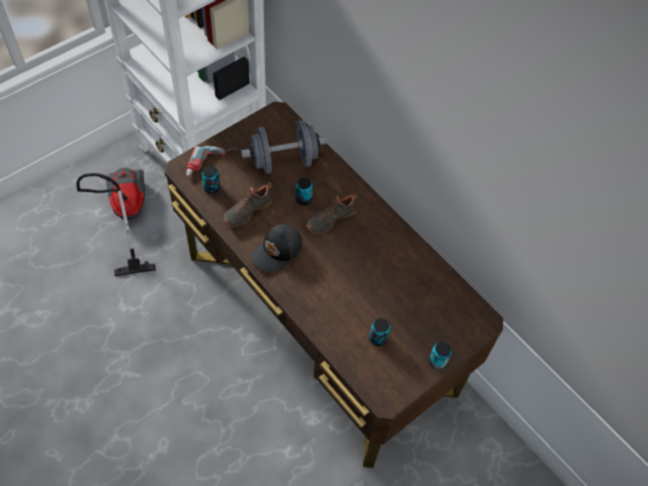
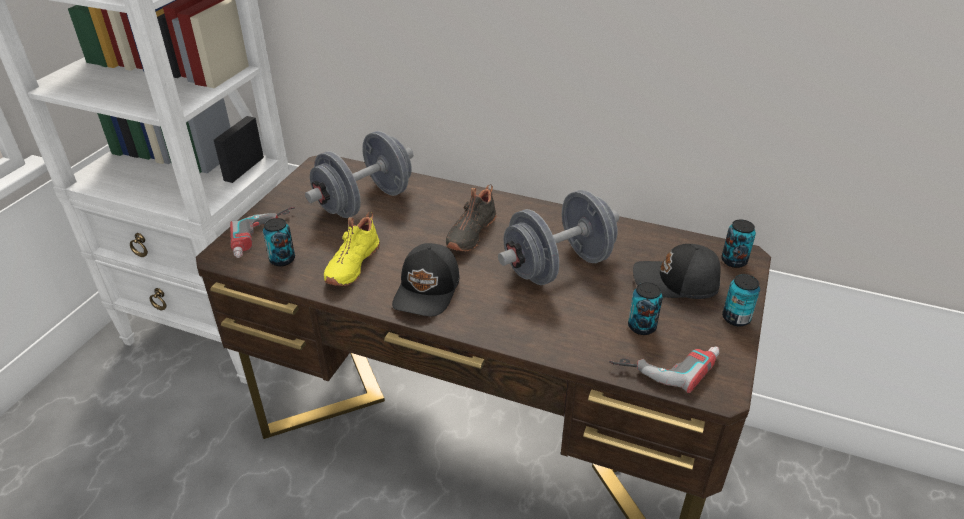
camera: 25 degrees left, 20 degrees down
(125, 217) = (136, 429): vacuum cleaner -> none
(247, 210) = (351, 264): black shoe -> yellow shoe
(303, 199) = (419, 227): can -> can (734, 261)
(363, 271) = (558, 266): none -> grey dumbbell
(371, 368) = (665, 362): none -> power drill
(425, 319) = (676, 282): none -> black cap

